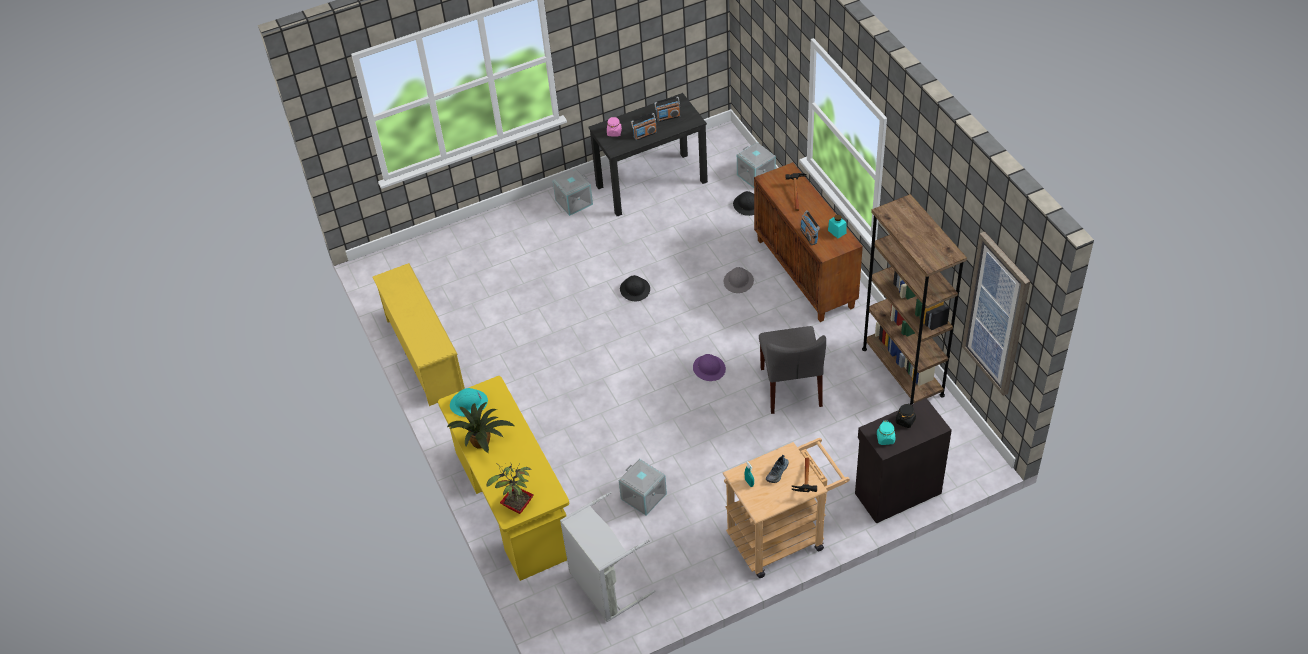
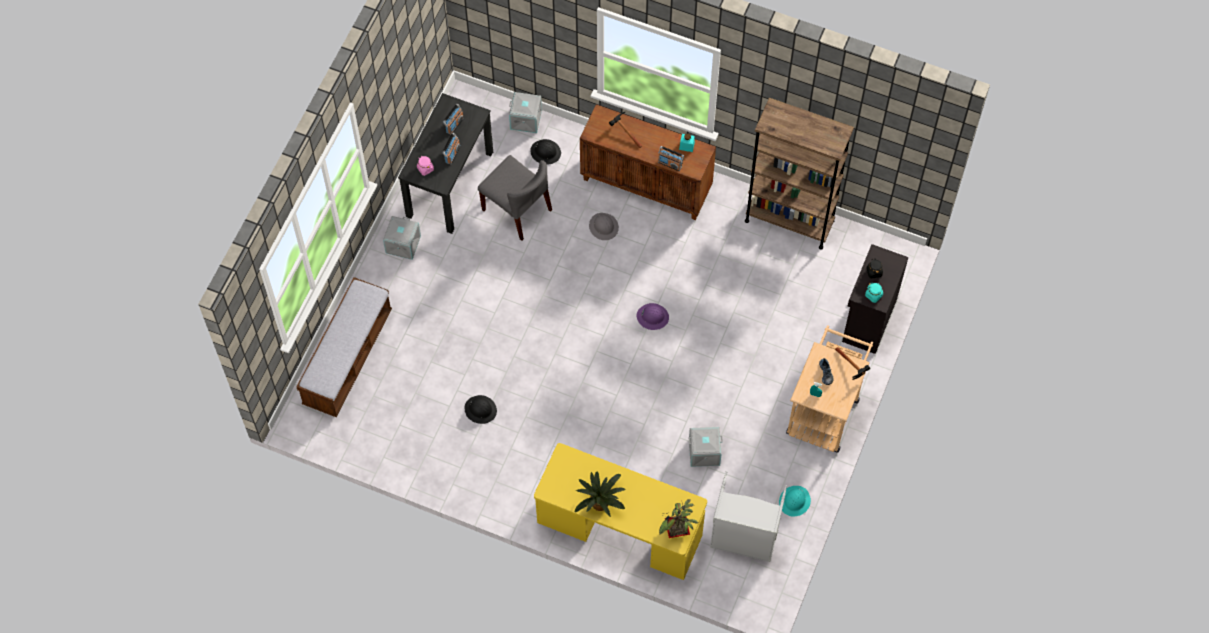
camera: 45 degrees left, 15 degrees up
(423, 355) = (425, 464): yellow shoe rack -> none
(452, 250) = (348, 358): none -> bench
(469, 404) = (560, 481): turquoise hard hat -> turquoise hard hat (795, 501)
(635, 289) = (532, 289): black hard hat -> black hard hat (480, 409)
(791, 387) = (724, 289): grey chair -> grey chair (517, 210)
(996, 314) = (892, 154): picture -> none

